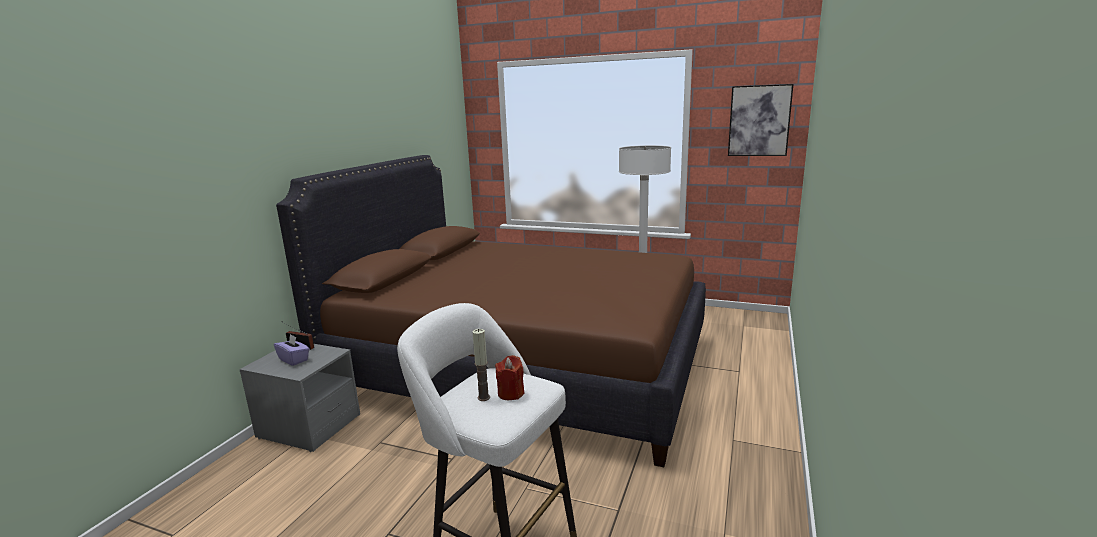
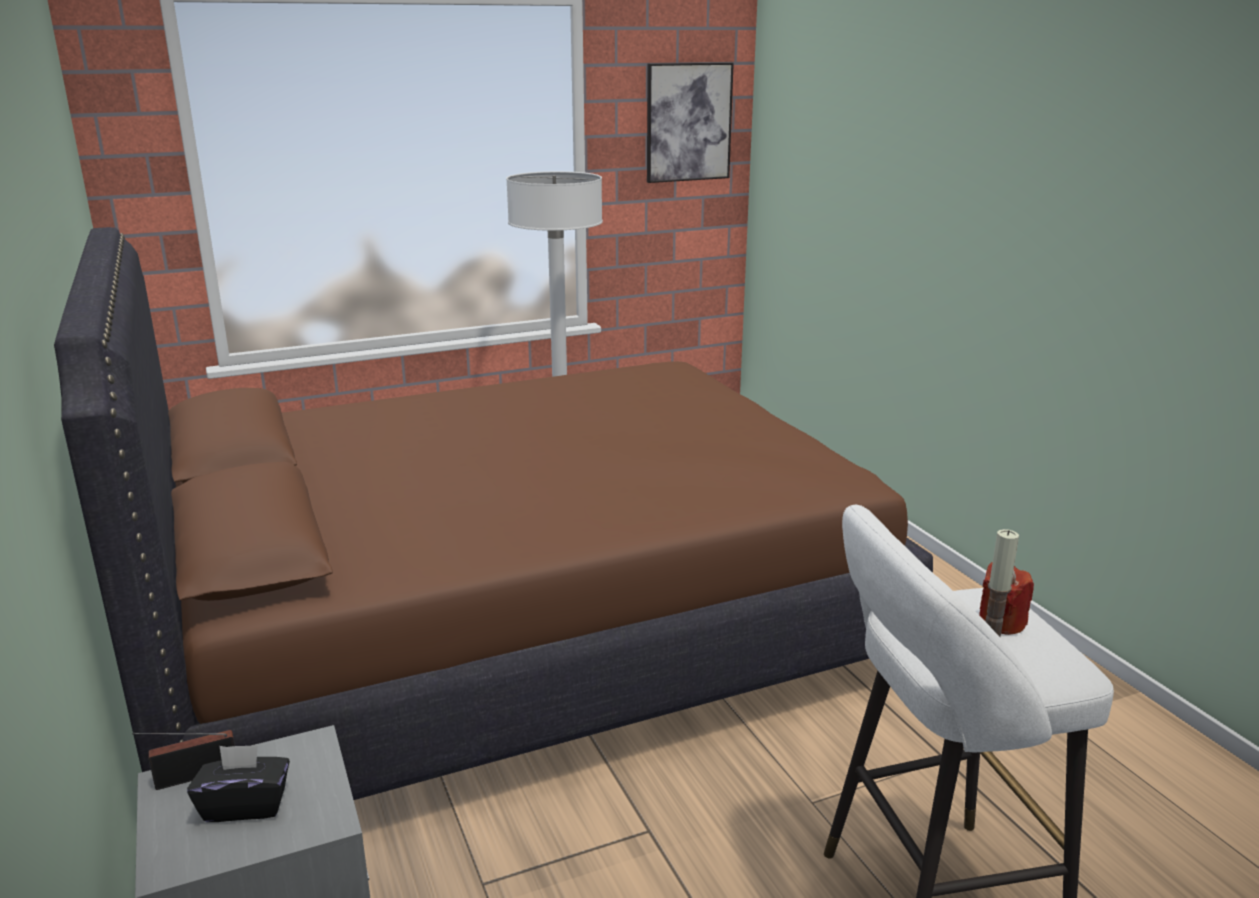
camera: 45 degrees left, 5 degrees up
(294, 359) = (245, 805): purple tissue box -> black tissue box

